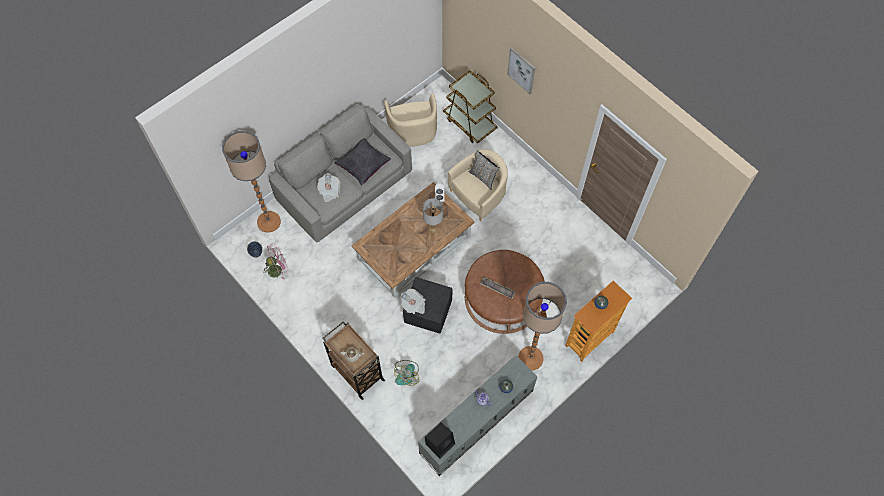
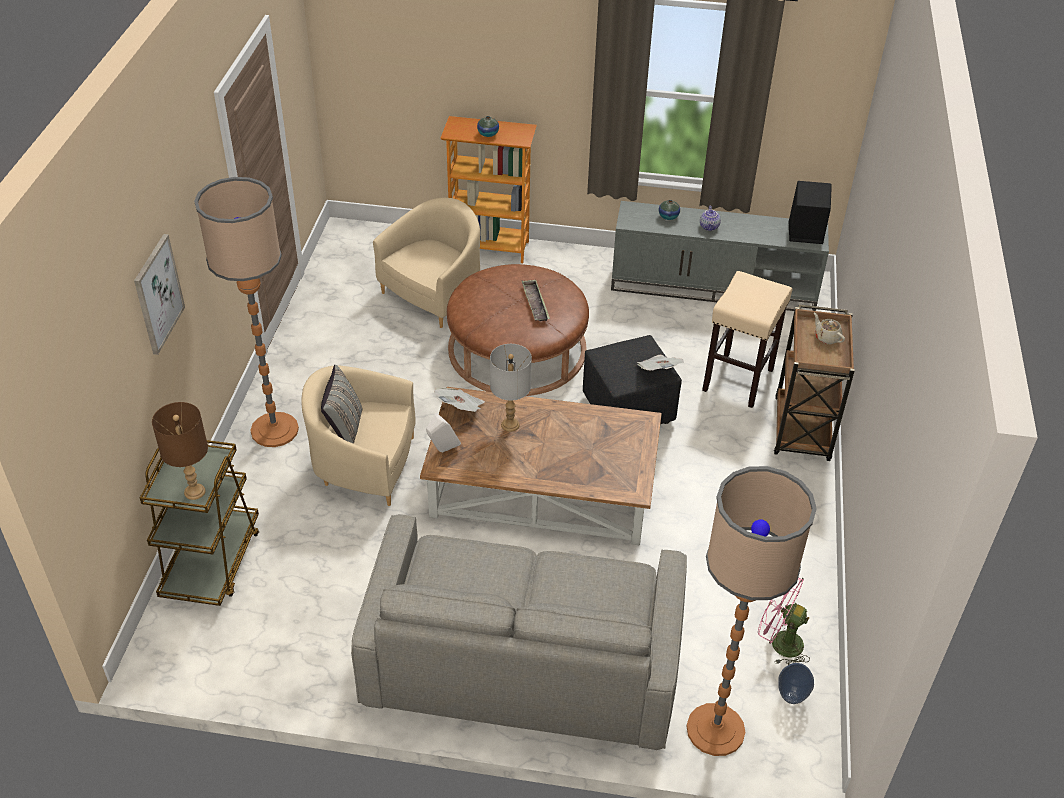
camera: 130 degrees left, 20 degrees down
(329, 191) = (590, 592): newspaper -> newspaper (460, 408)
(363, 164) = (485, 580): black pillow -> none
(407, 374) = (738, 379): fan -> beige stool
(413, 132) = (303, 635): beige armchair -> beige armchair (434, 294)
(462, 87) = (194, 492): none -> brown table lamp
(530, 358) = (575, 283): floor lamp -> floor lamp (274, 430)

